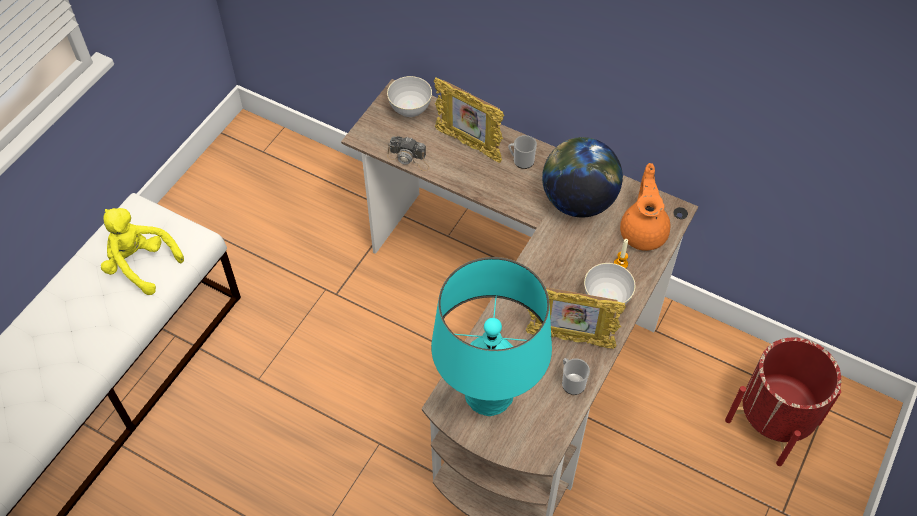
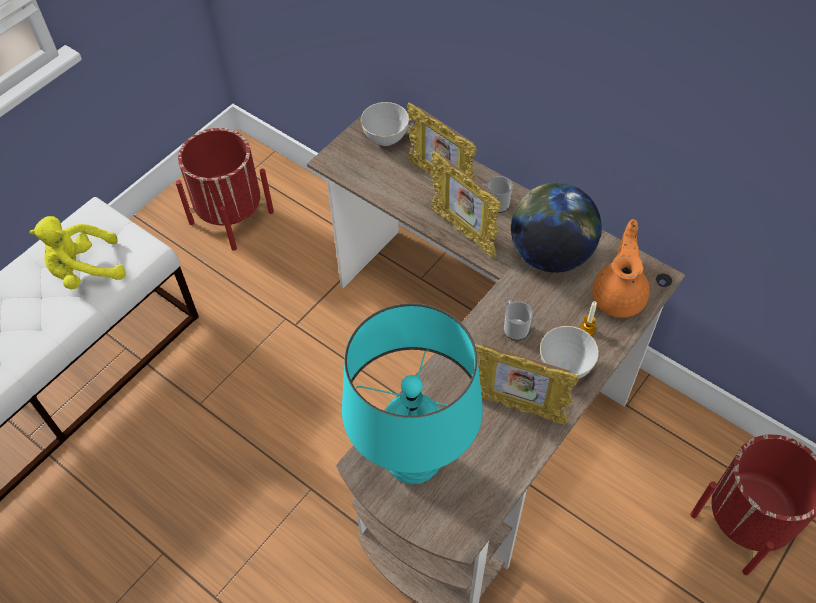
camera: 10 degrees right, 0 degrees up
(140, 264) = (85, 270): yellow plush toy -> yellow plush toy turned 60 degrees counterclockwise
(253, 197) = (231, 217): none -> red planter
(409, 158) = (375, 189): camera -> none
(497, 189) = (464, 232): none -> picture frame
(571, 382) = (510, 457): mug -> mug (514, 327)

